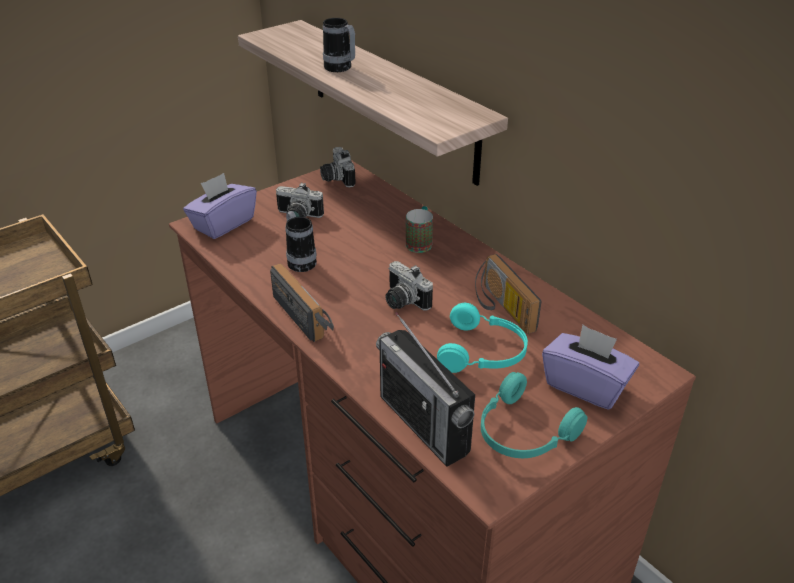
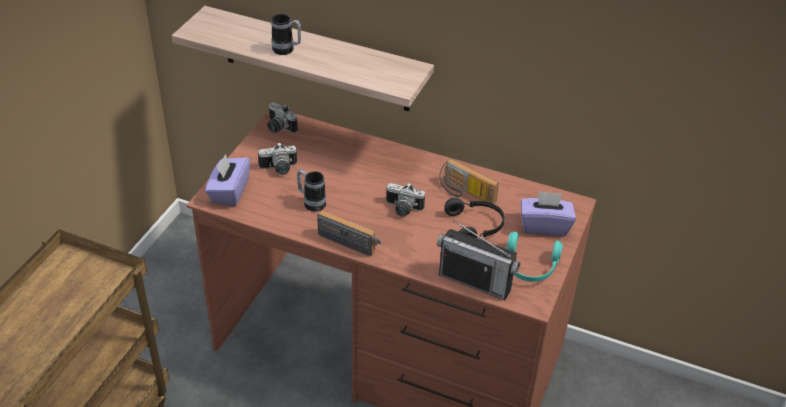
camera: 30 degrees left, 5 degrees up
(420, 242) = (379, 162): mug -> none
(483, 352) = (476, 226): turquoise headphones -> black headphones

